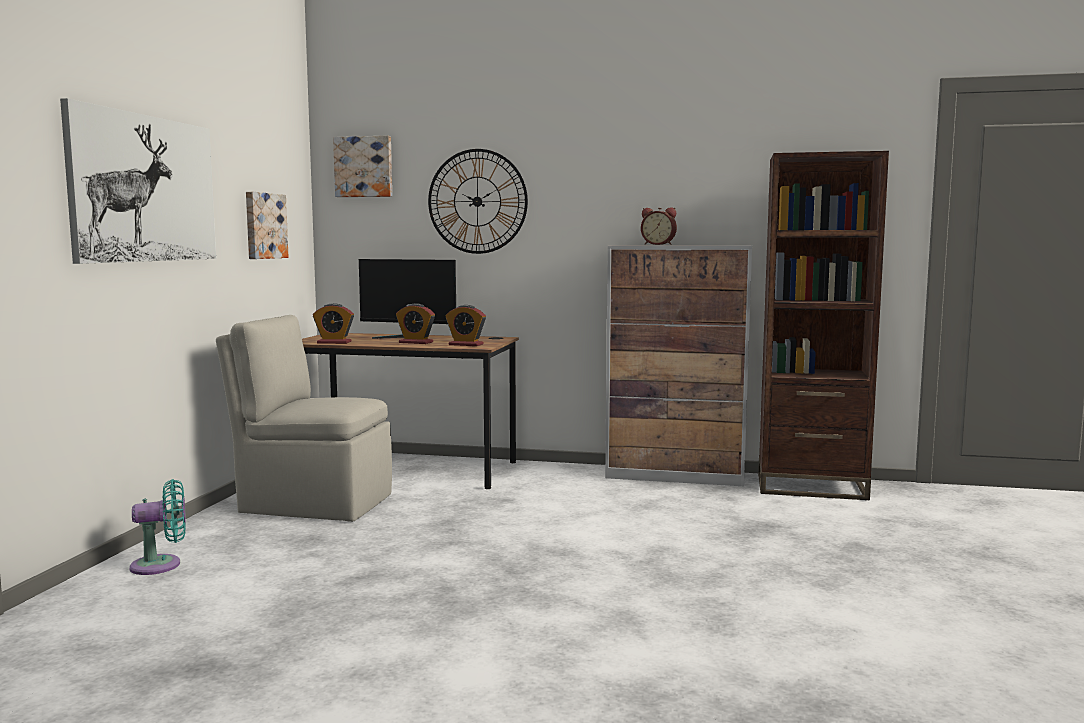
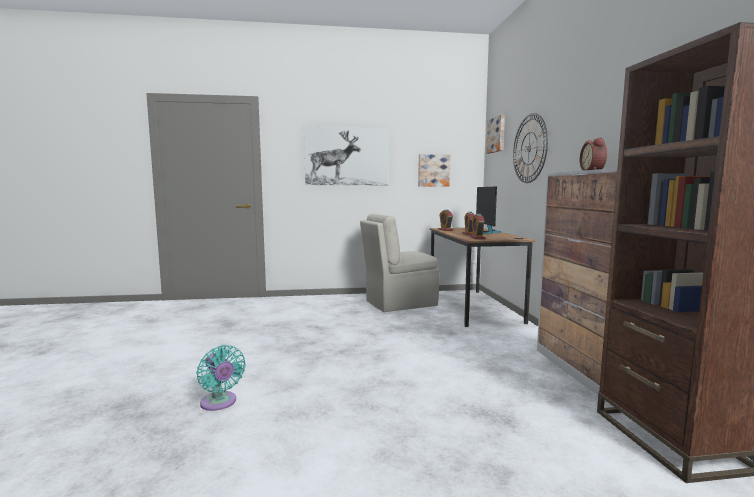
camera: 70 degrees right, 0 degrees up
(161, 565) = (312, 301): turquoise fan -> turquoise fan (220, 403)
(313, 503) = (399, 303): beige chair -> beige chair turned 105 degrees counterclockwise

